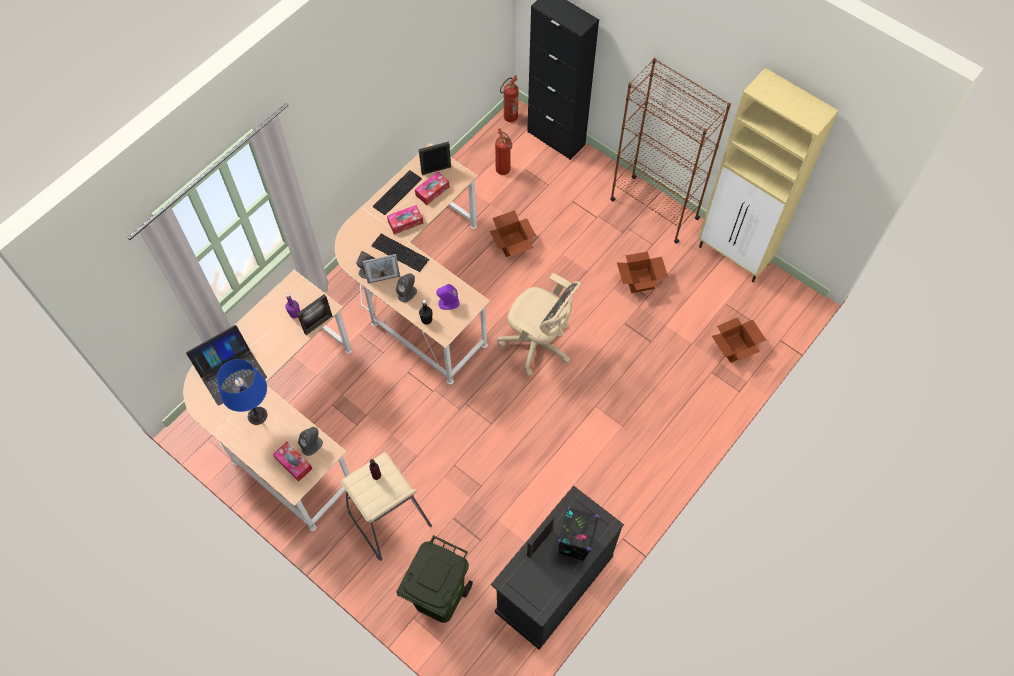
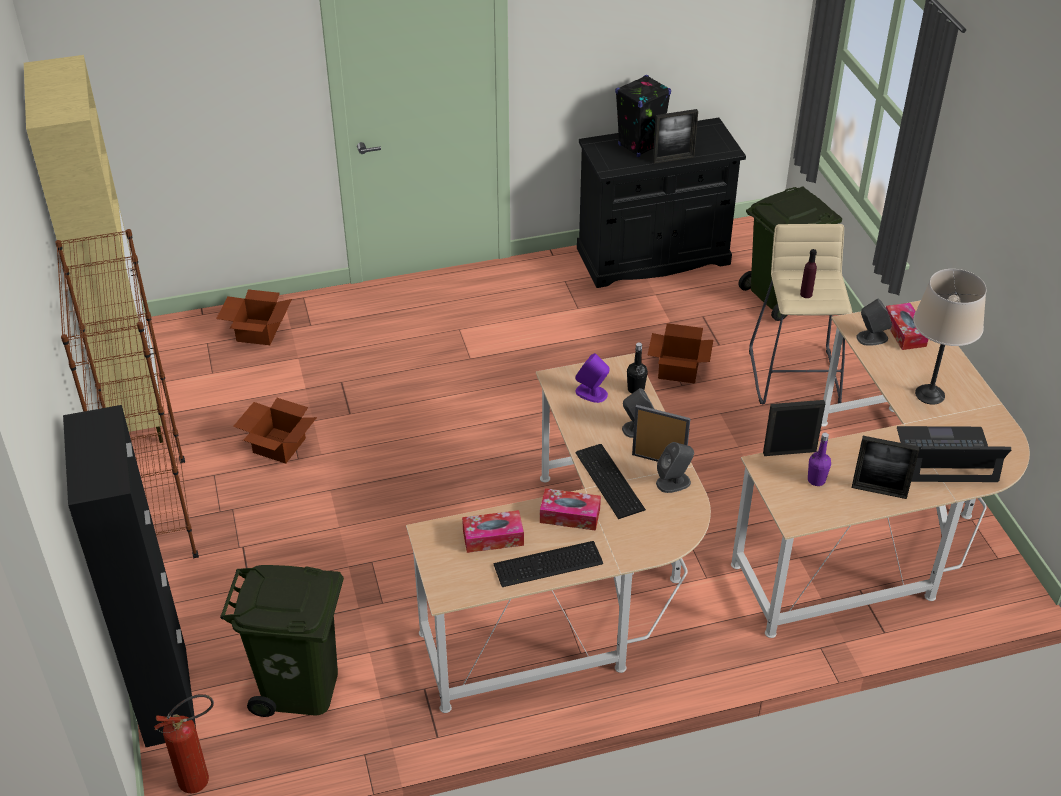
camera: 145 degrees left, 20 degrees down
(257, 415) = (930, 394): blue table lamp -> beige table lamp
(436, 170) = (460, 565): picture frame -> picture frame (879, 491)
(504, 172) = (300, 688): fire extinguisher -> green trash can
(512, 244) = (394, 576): cardboard box -> cardboard box (679, 368)
(538, 344) = (476, 445): beige office chair -> none

